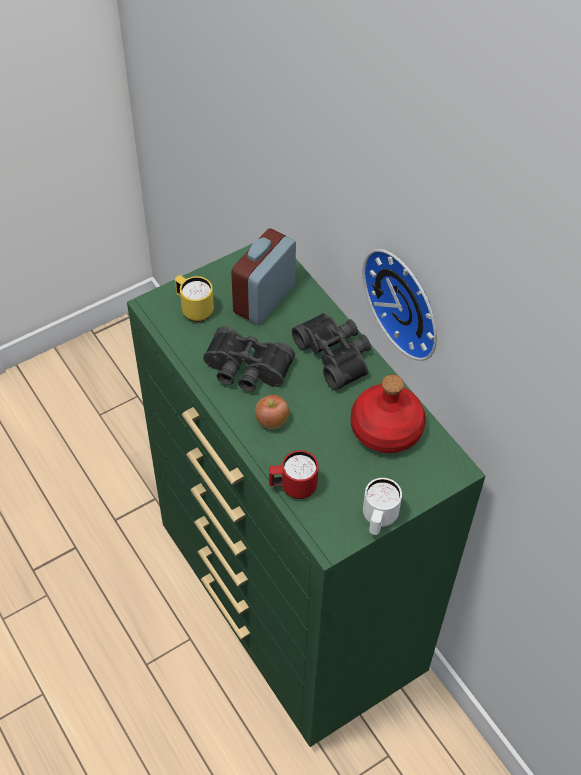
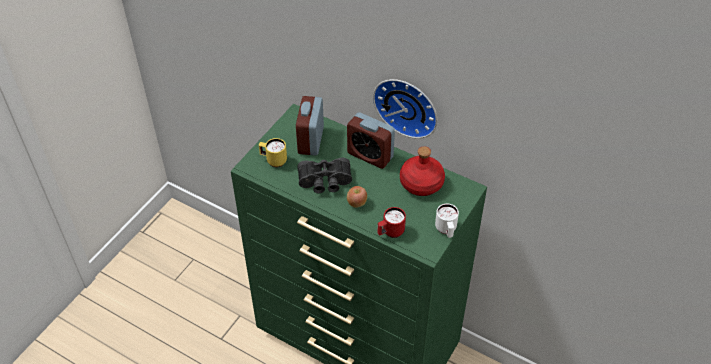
camera: 25 degrees left, 5 degrees down
(336, 355) = (370, 155): black binoculars -> alarm clock

